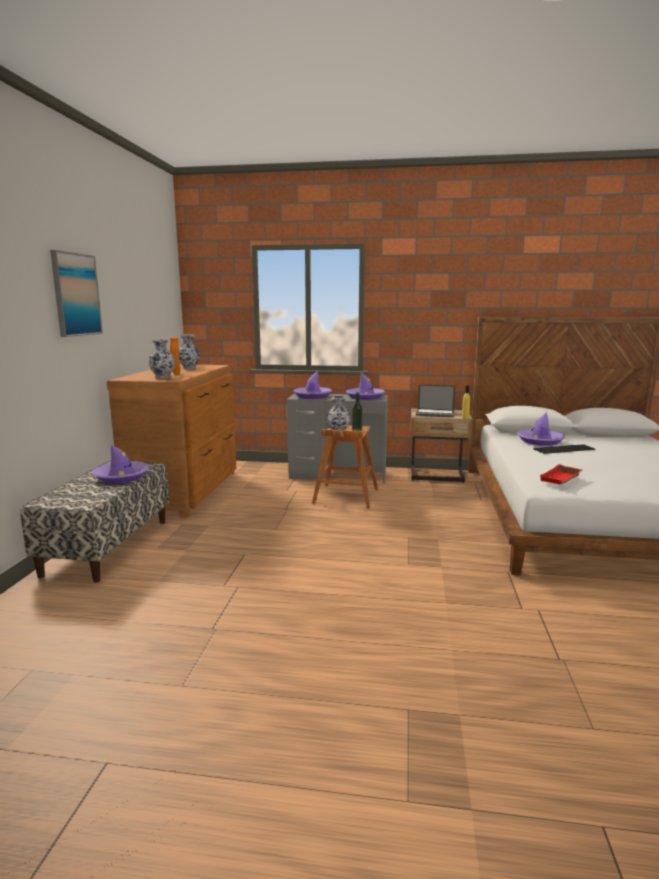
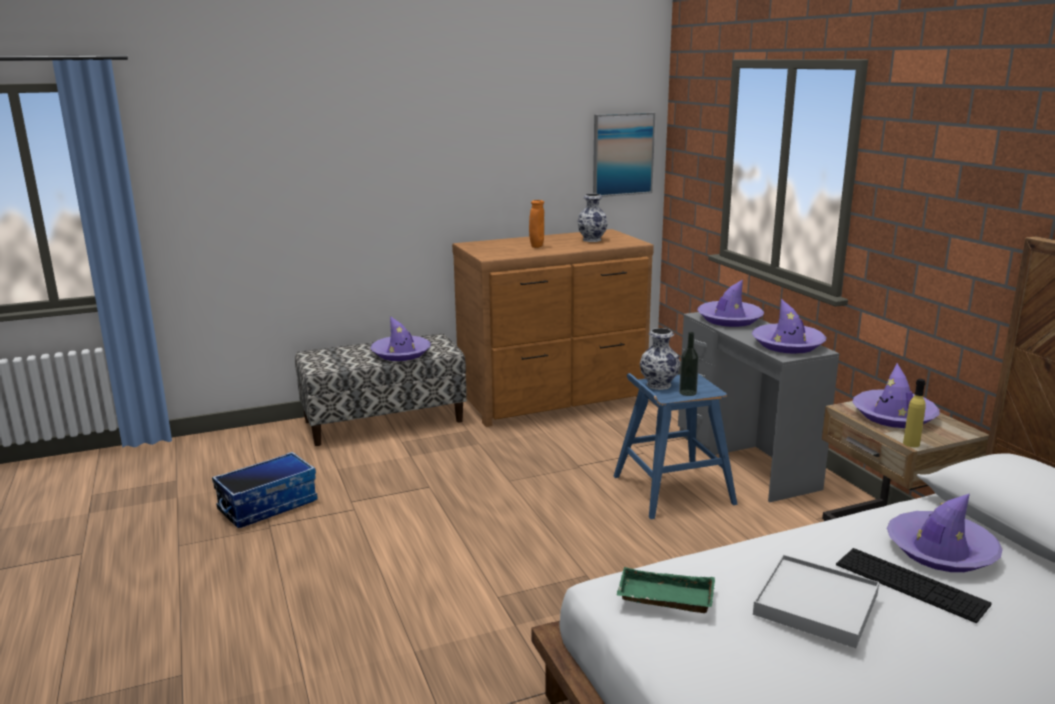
camera: 60 degrees right, 5 degrees up
(76, 294) = (416, 146): picture -> picture (622, 154)
(163, 377) = (504, 250): vase -> none
(174, 623) = (268, 505): none -> storage box
(345, 496) = (671, 490): brown stool -> blue stool
(435, 413) = (894, 416): laptop -> purple hat
(561, 479) = (664, 598): red tray -> green tray
(577, 461) = (815, 604): none -> white tray

